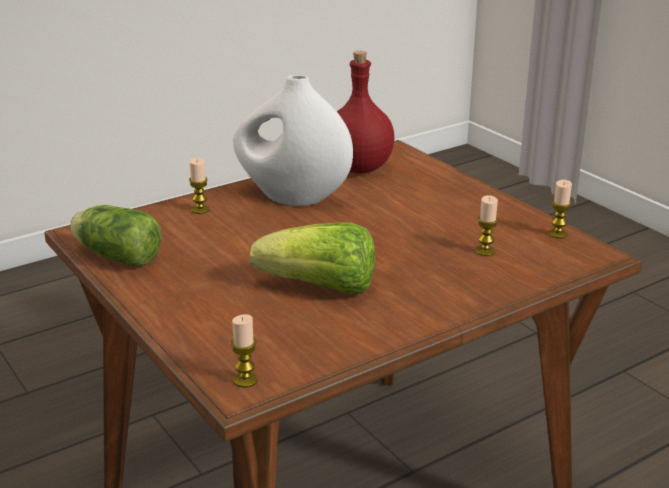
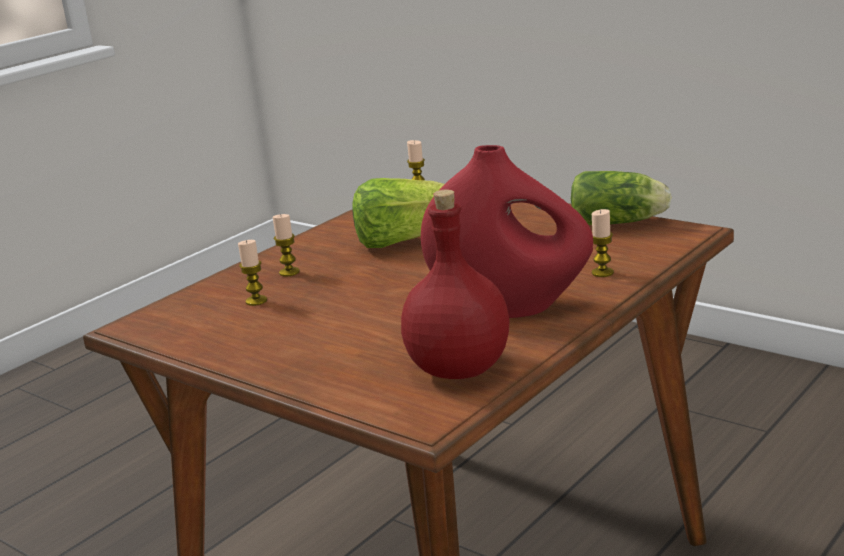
camera: 165 degrees right, 5 degrees down
(292, 198) = (511, 308): white vase -> red vase
(557, 234) = (171, 336): candle -> candle (289, 272)

